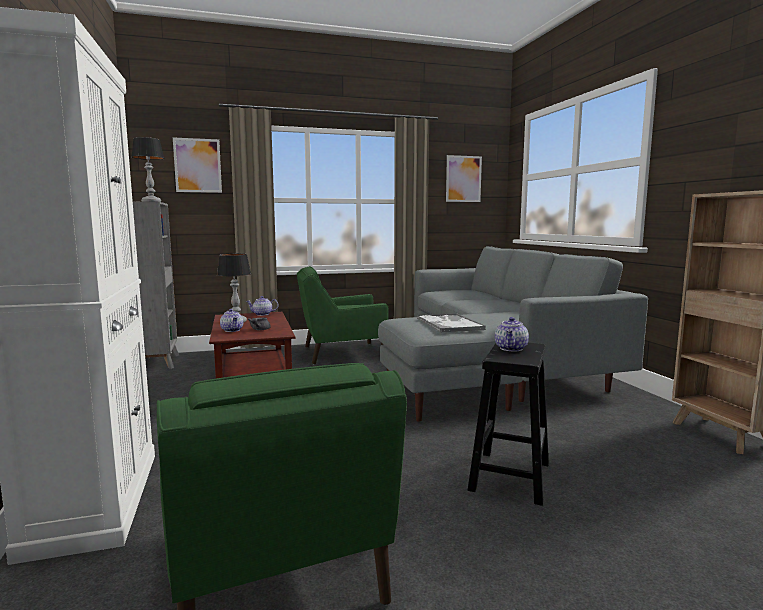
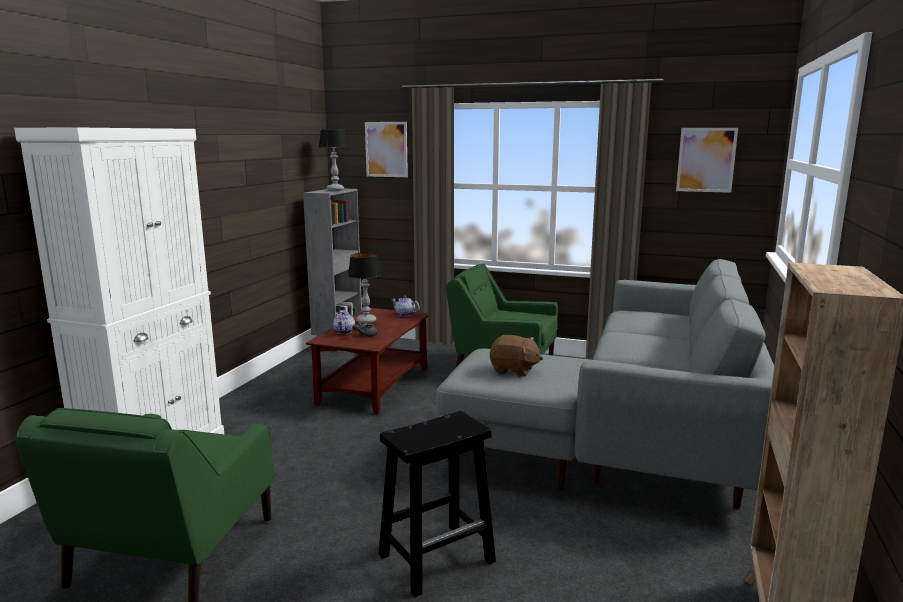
camera: 35 degrees right, 5 degrees up
(448, 324) = (514, 370): tray -> brown plush toy
(511, 348) = (441, 426): teapot -> none

